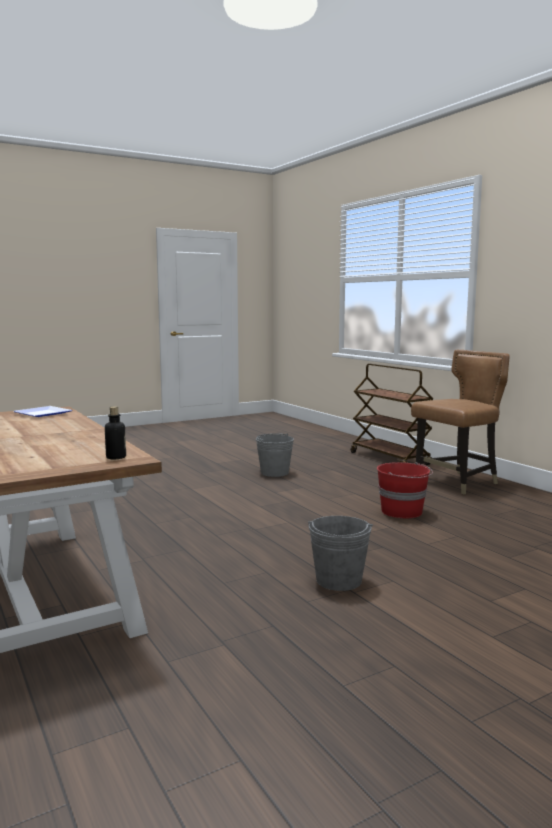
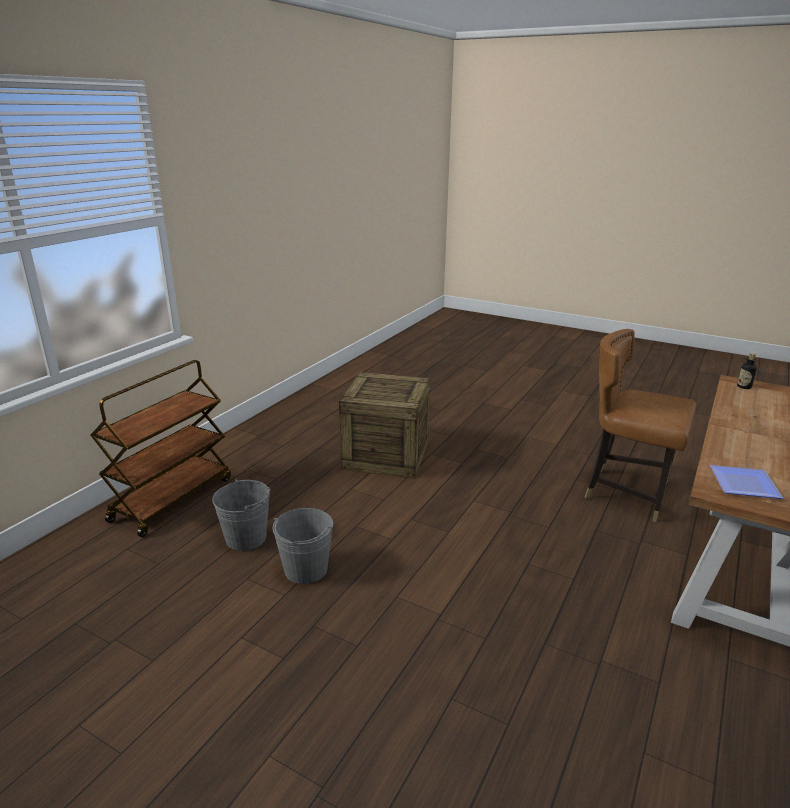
camera: 120 degrees left, 15 degrees up
(338, 580) = (550, 452): grey bucket -> grey bucket (246, 538)
(402, 511) = (386, 455): red bucket -> crate
(458, 482) = (265, 444): brown chair -> brown chair (627, 493)

